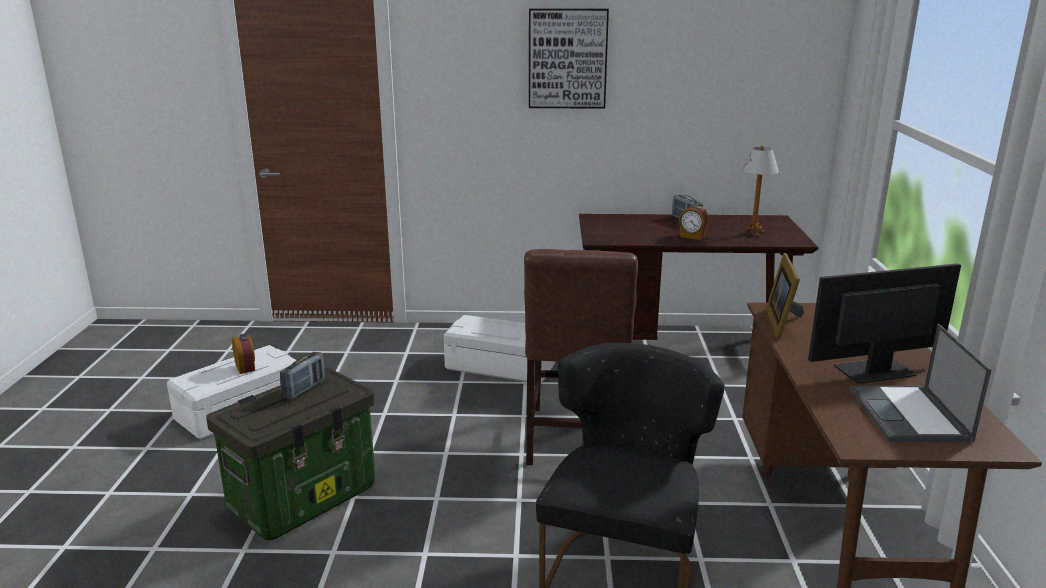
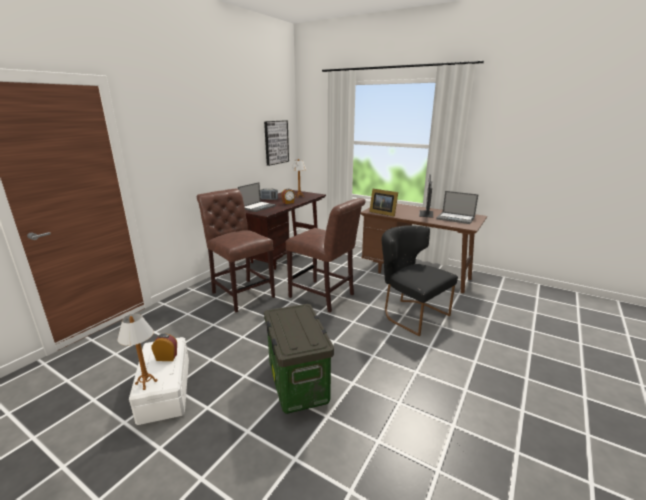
camera: 60 degrees left, 0 degrees up
(193, 377) = (146, 382): none -> table lamp
(304, 389) = (286, 320): radio -> none
(501, 366) = (241, 293): white storage box -> brown chair
(567, 59) = (210, 128): picture -> picture (276, 142)
(626, 226) = (258, 207): none -> laptop

